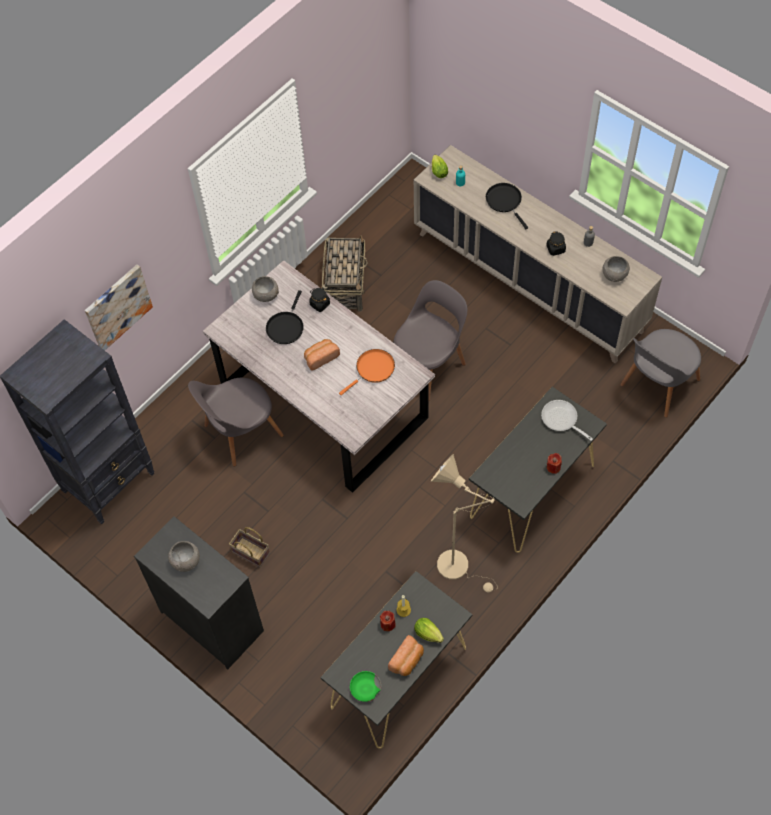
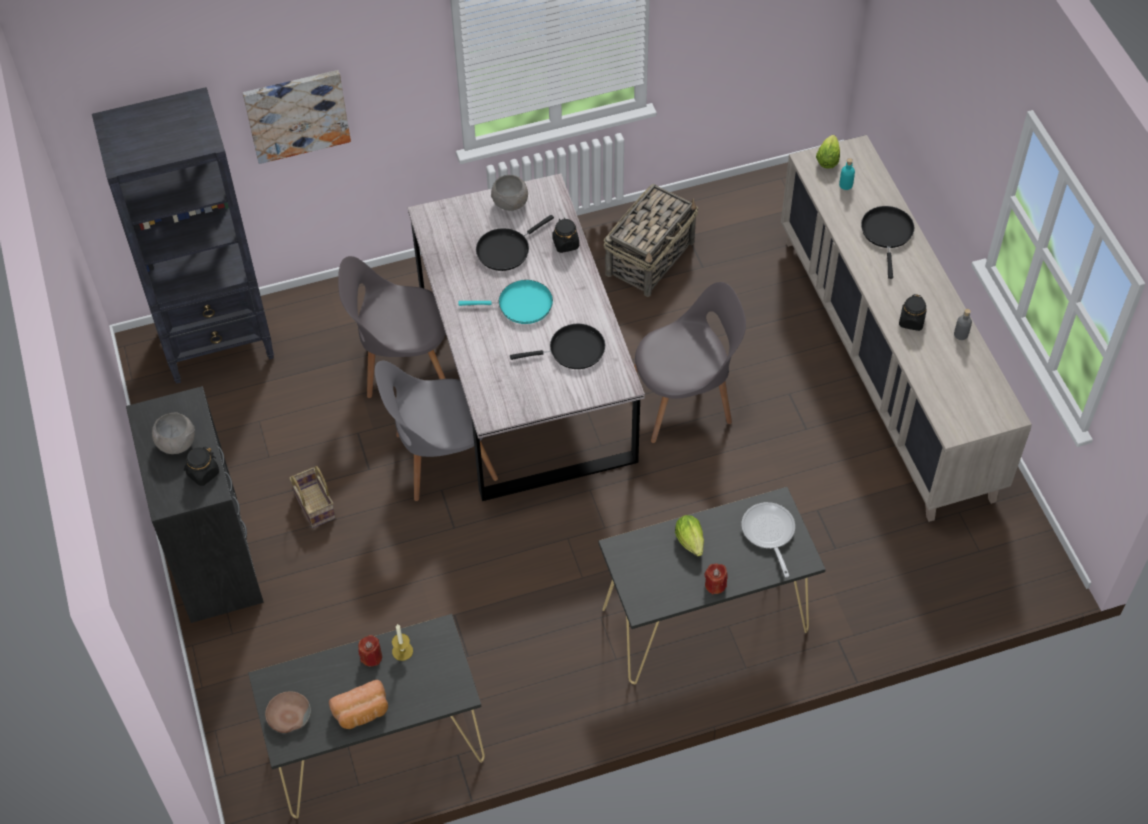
camera: 30 degrees right, 5 degrees down
(218, 571) = (203, 473): none -> black jar
(321, 357) = (521, 305): bread -> turquoise frying pan
(365, 688) = (288, 716): green bowl -> brown bowl
(373, 369) = (572, 350): orange frying pan -> black frying pan
(429, 635) = (411, 698): lettuce -> lettuce (691, 543)
(459, 567) = (545, 660): beige floor lamp -> none
(614, 275) = (966, 390): grey bowl -> none
(657, 385) = (967, 577): grey chair -> grey chair (441, 458)

